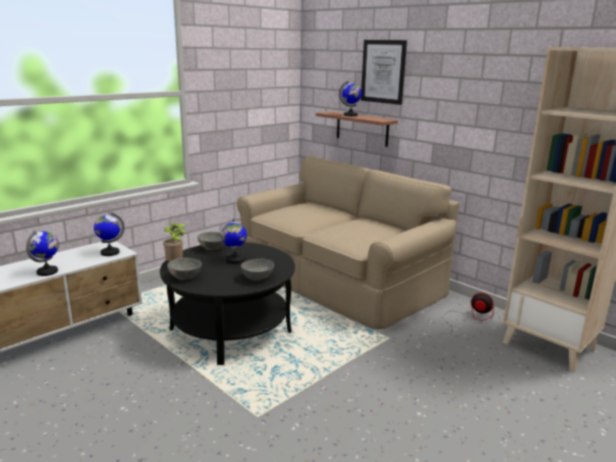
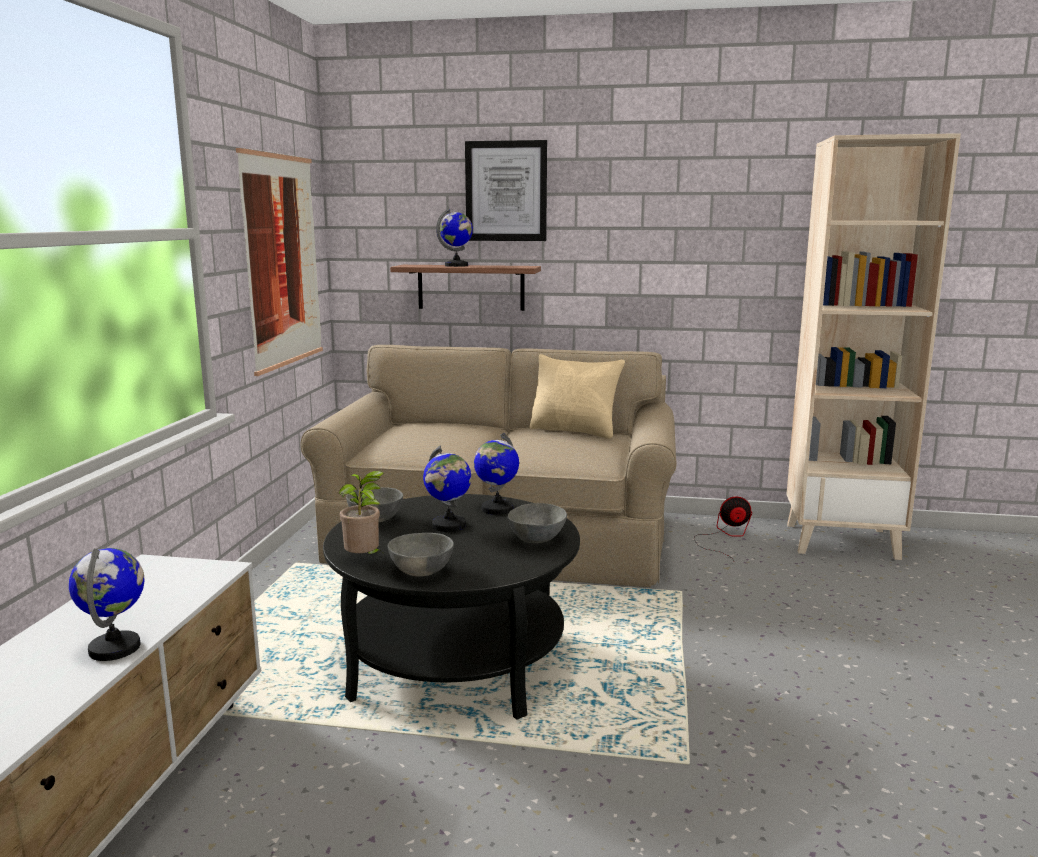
camera: 35 degrees left, 5 degrees down
(110, 252) = (190, 576): globe -> globe (497, 509)
(255, 105) = (282, 260): none -> picture
(383, 226) = (574, 431): none -> beige pillow

